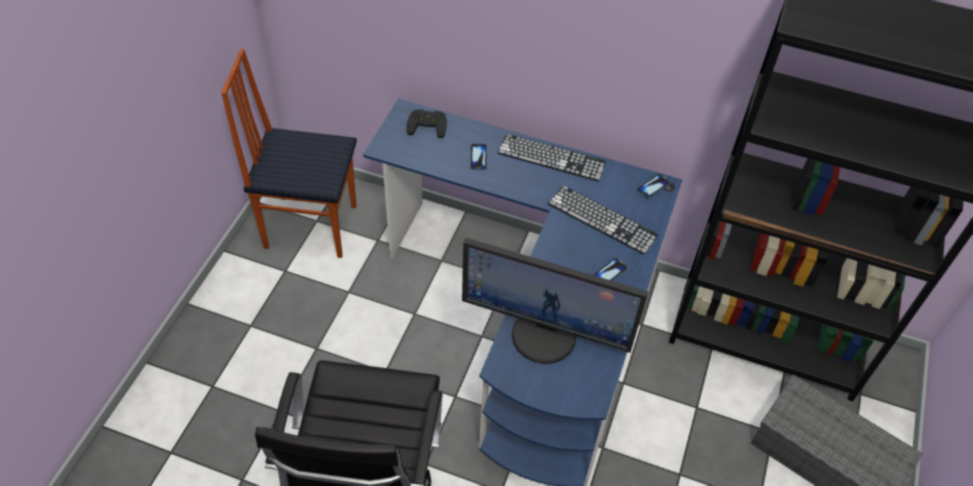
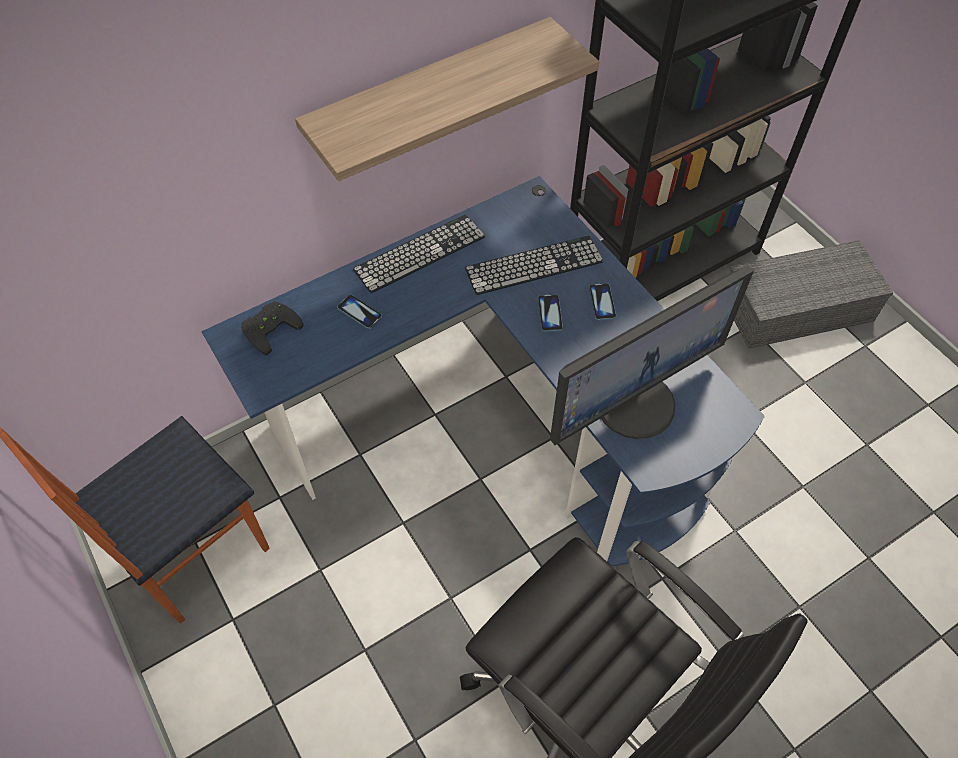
camera: 50 degrees left, 5 degrees up
(606, 57) = (430, 96): none -> shelf
(653, 187) = (530, 201): phone -> phone (550, 313)

